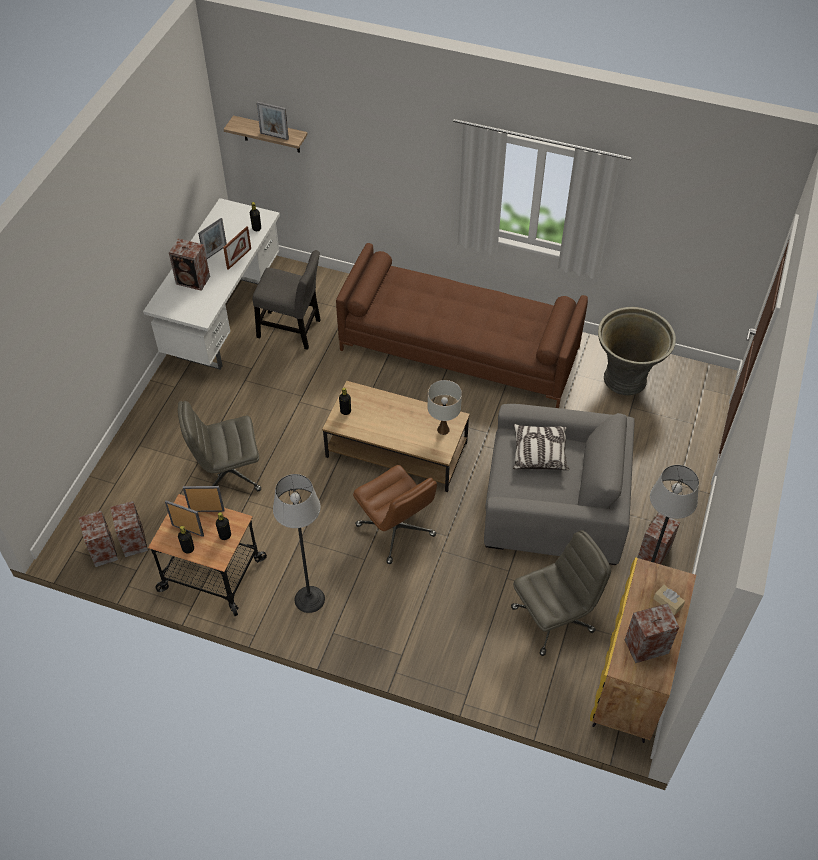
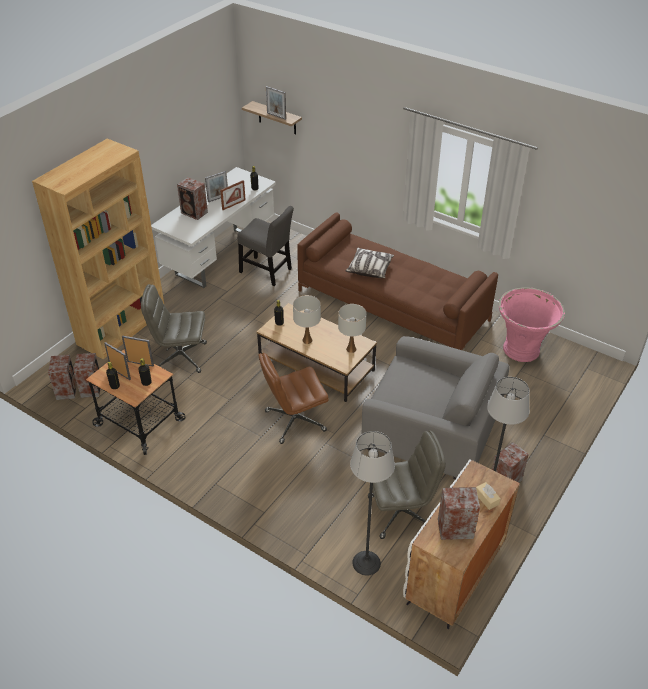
camera: 15 degrees right, 10 degrees down
(138, 448) = (122, 327): none -> brown bookcase
(309, 599) = (206, 455): floor lamp -> floor lamp (366, 562)
(387, 428) = (307, 340): none -> white table lamp
(396, 531) = (294, 421): brown office chair -> brown office chair turned 90 degrees clockwise
(539, 453) = (422, 377): pillow -> pillow (369, 269)
(626, 379) = (522, 350): grey planter -> pink planter
(632, 678) = (454, 574): yellow cabinet -> white cabinet

